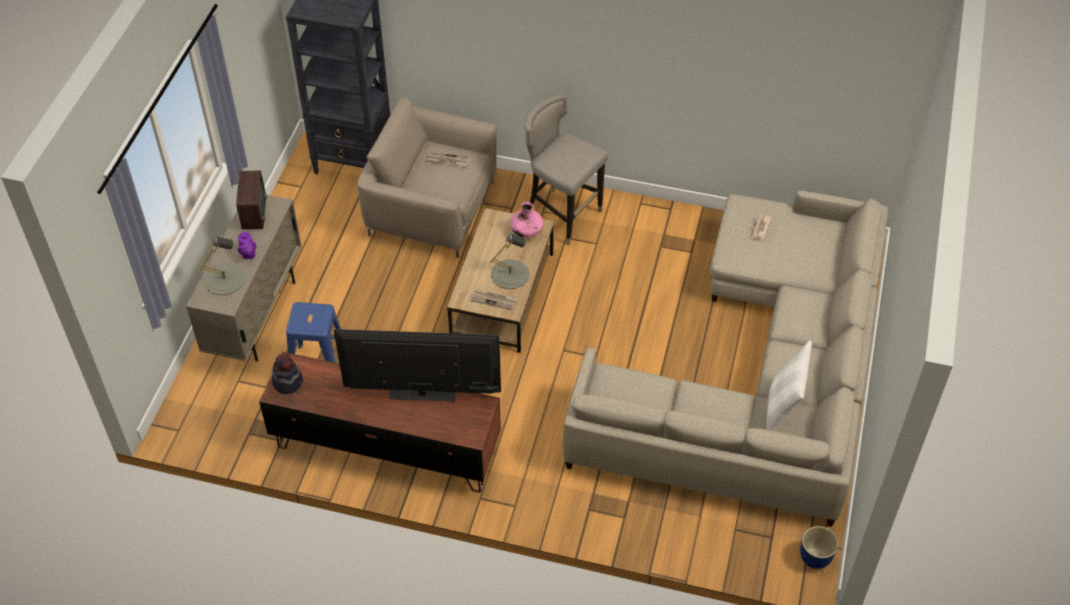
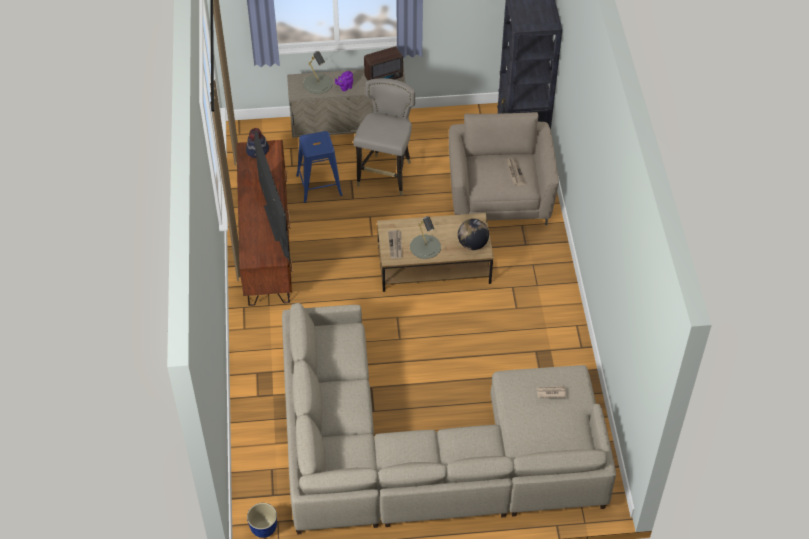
camera: 70 degrees right, 0 degrees up
(526, 232) = (472, 244): pink vase -> globe
(562, 215) = (535, 278): grey stool -> grey stool (386, 175)
(783, 406) = (366, 450): white pillow -> none

